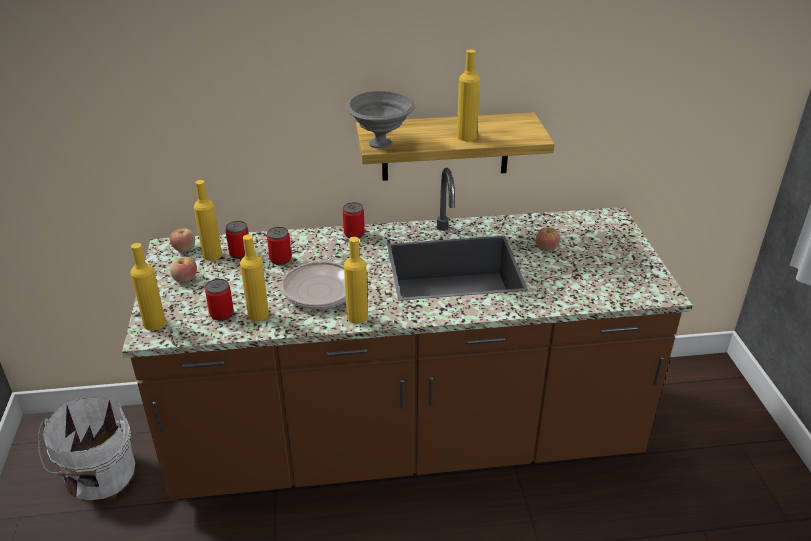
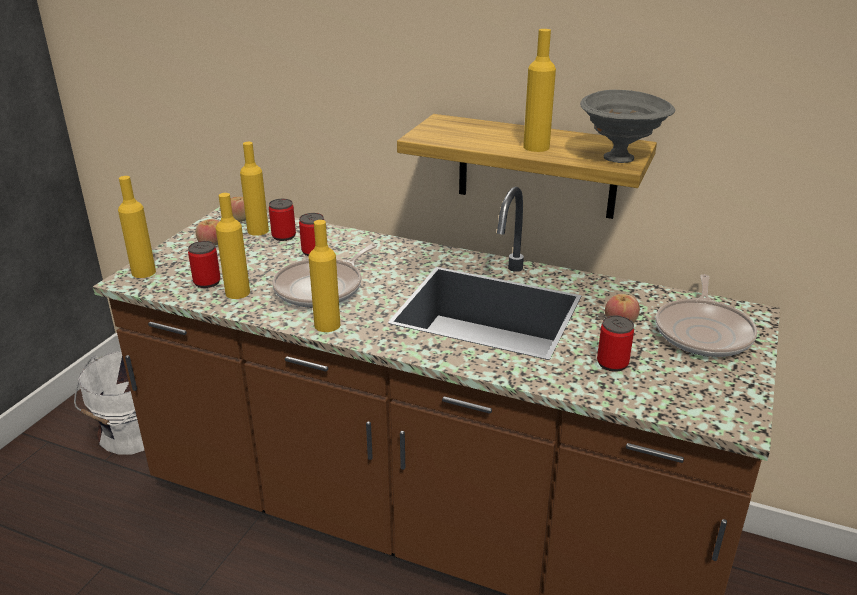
camera: 30 degrees right, 5 degrees down
(354, 234) = (412, 248): can -> can (612, 363)
(381, 143) = (431, 135): grey bowl -> grey bowl (621, 158)
(598, 238) = (704, 332): none -> frying pan

